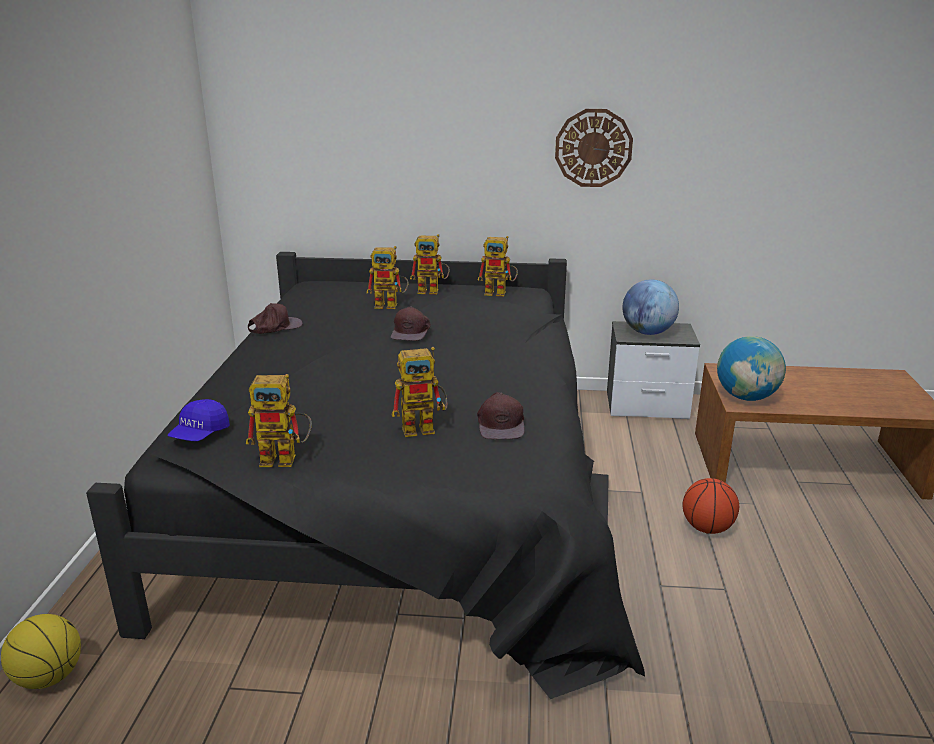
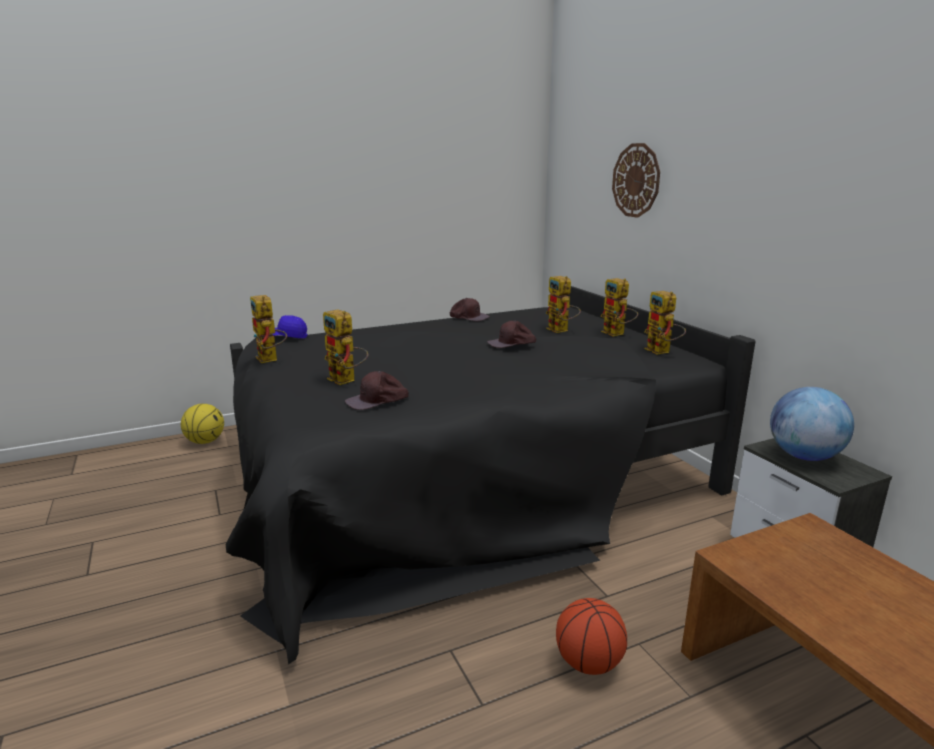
camera: 60 degrees right, 5 degrees down
(593, 148) = (805, 210): wall clock -> wall clock (636, 180)
(746, 397) = (760, 559): globe -> none

